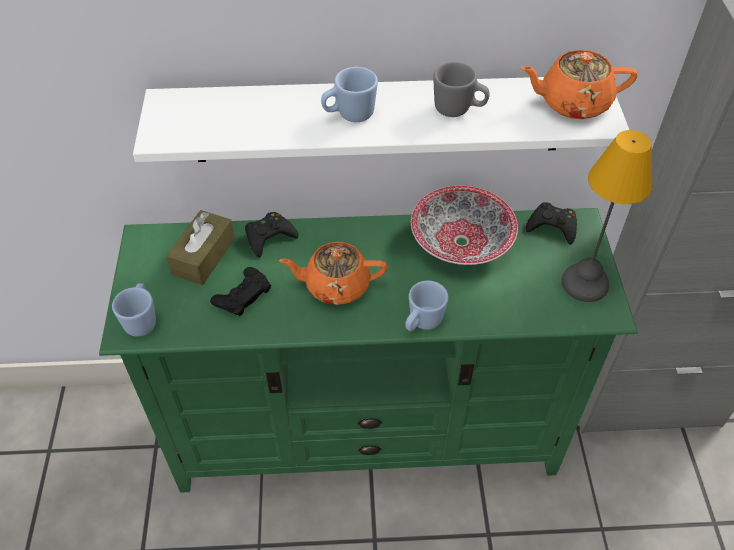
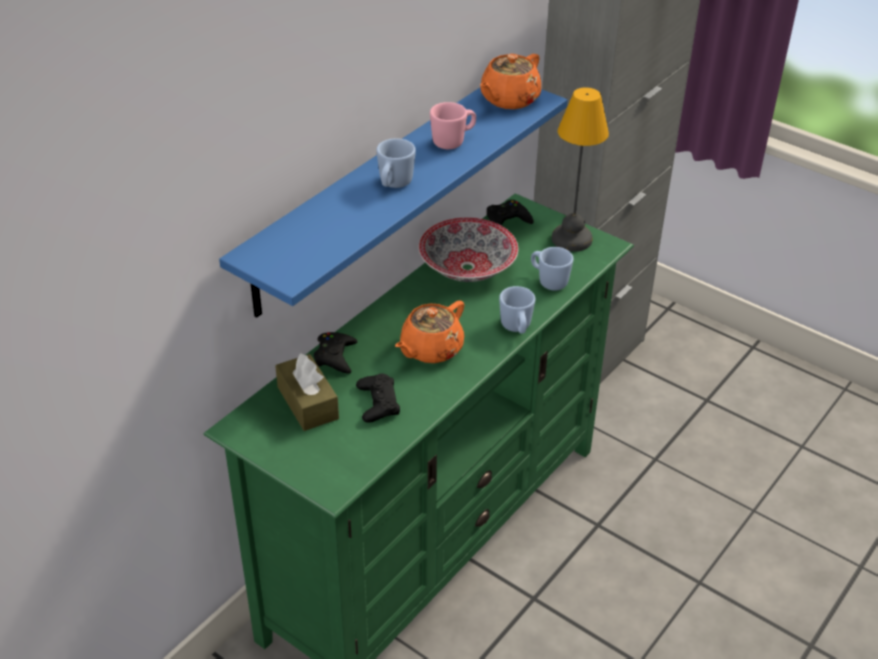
camera: 50 degrees left, 10 degrees down
(142, 320) = (332, 472): blue mug -> blue mug (548, 281)
(378, 119) = (376, 193): white shelf -> blue shelf
(458, 110) = (453, 141): grey mug -> pink mug

